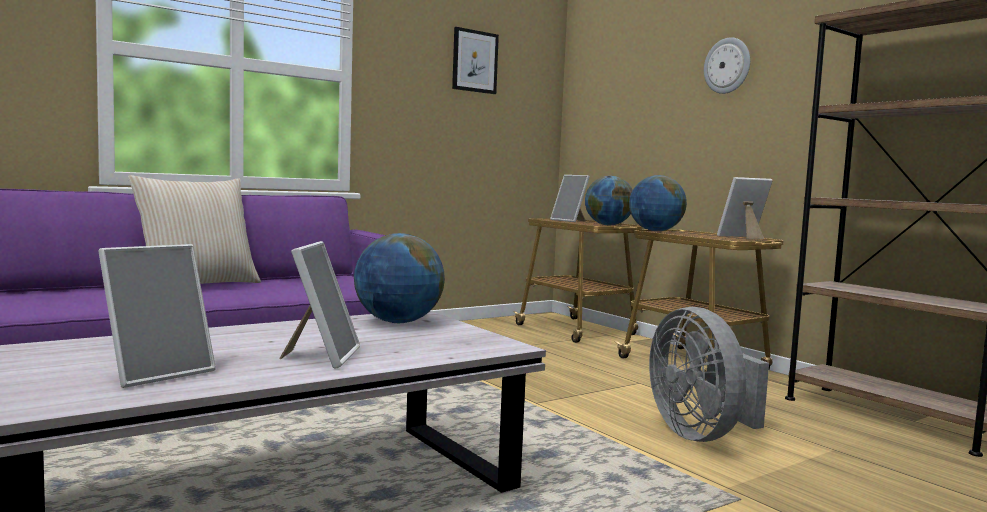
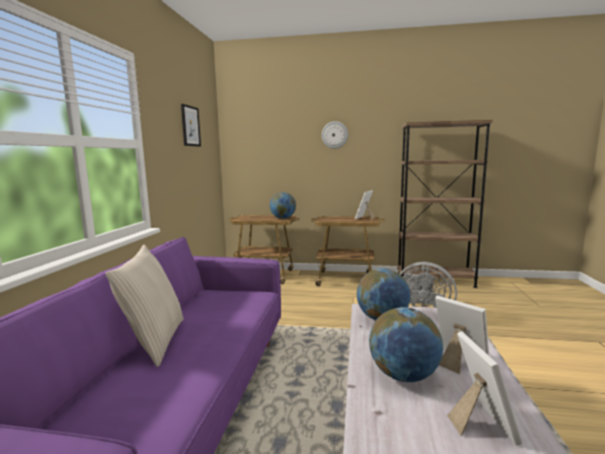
camera: 45 degrees left, 5 degrees up
(570, 221) = (252, 217): picture frame -> none
(655, 231) = (326, 220): globe -> globe (403, 375)

